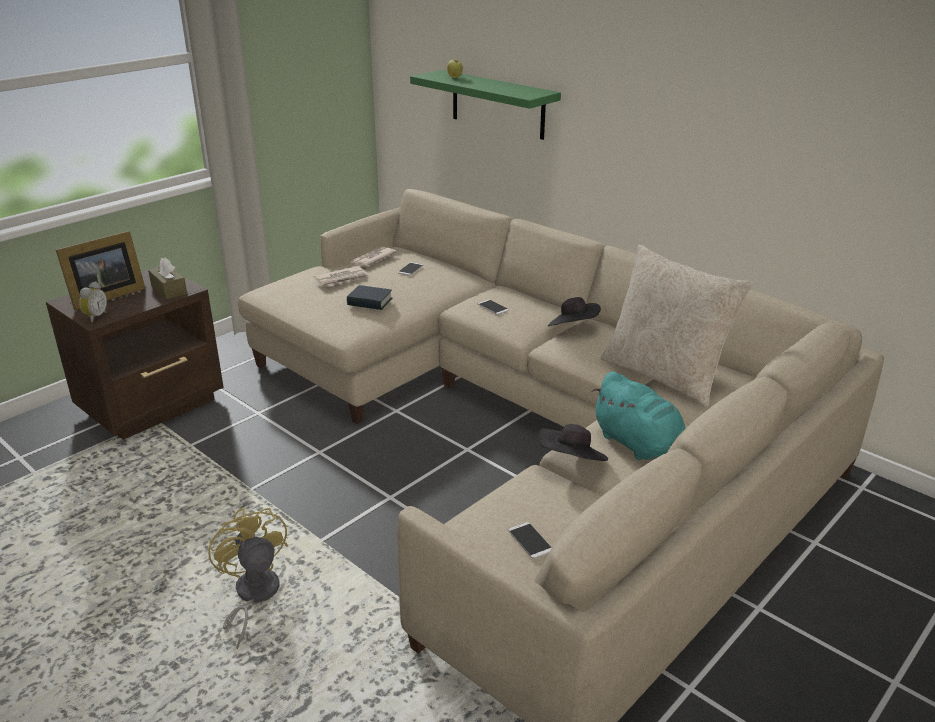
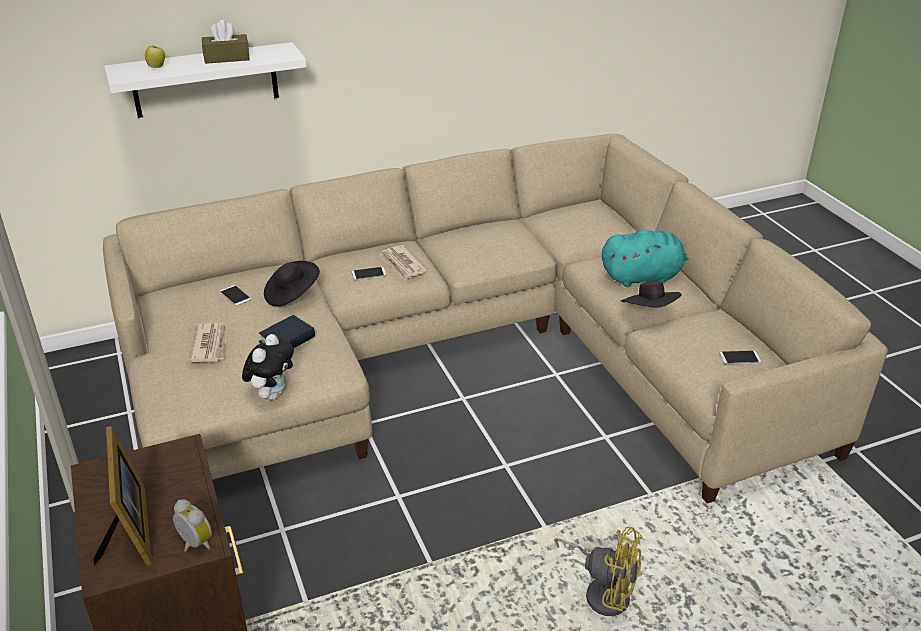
camera: 65 degrees left, 5 degrees up
(169, 290) = (169, 466): brown tissue box -> brown tissue box (227, 58)
(252, 596) = (603, 591): yellow fan -> yellow fan turned 150 degrees counterclockwise
(307, 318) = (272, 394): none -> plush toy
(371, 259) = (176, 314): newspaper -> newspaper (403, 265)
(497, 104) = (205, 80): green shelf -> white shelf
(573, 328) = (442, 248): black hat -> black hat (292, 295)
(664, 375) = (551, 235): beige pillow -> none

